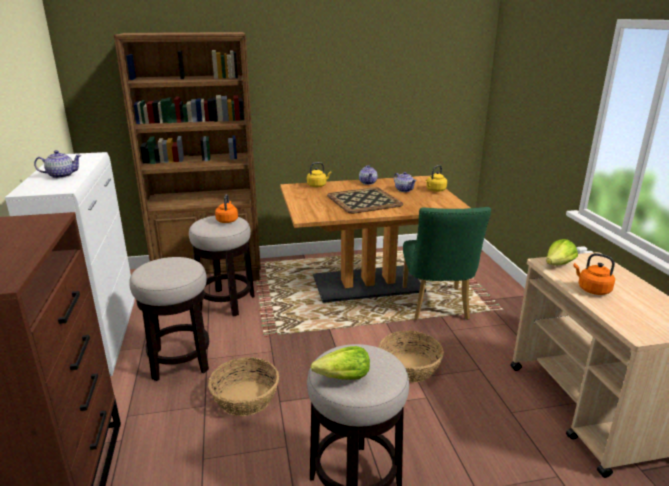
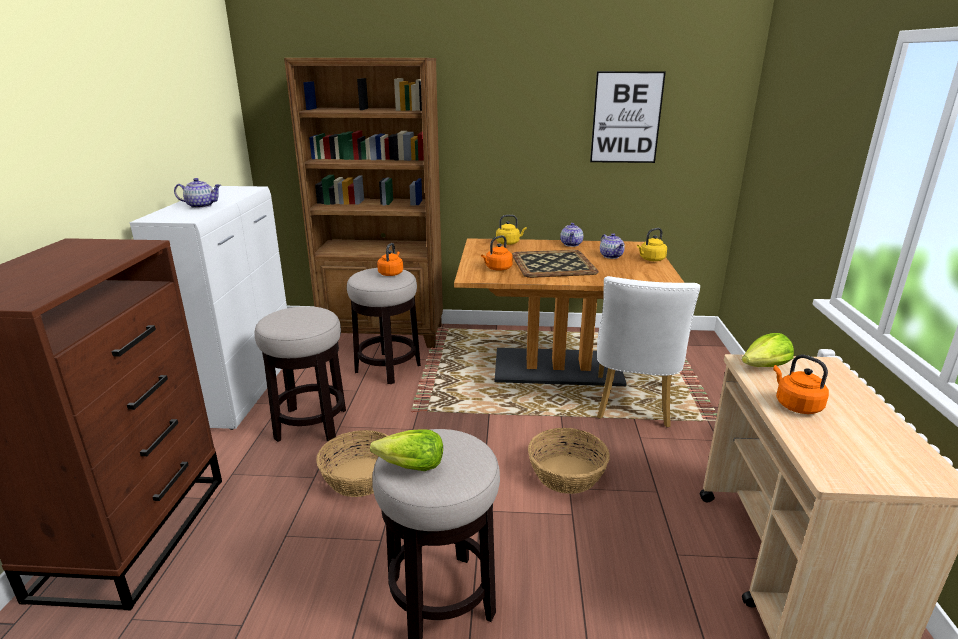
camera: 15 degrees right, 0 degrees up
(322, 208) = (497, 268): none -> orange kettle
(399, 78) = (626, 118): none -> picture
(436, 307) = (632, 406): green chair -> white chair

